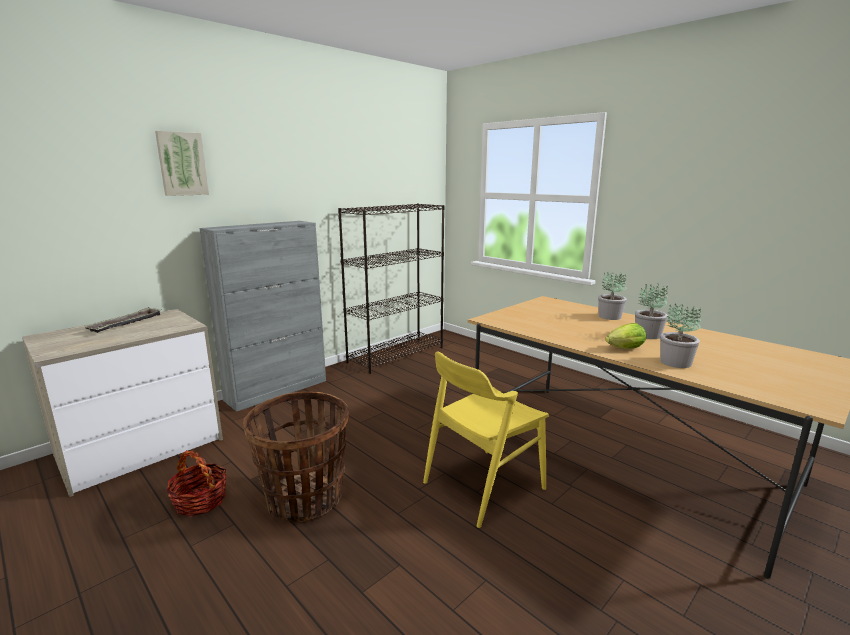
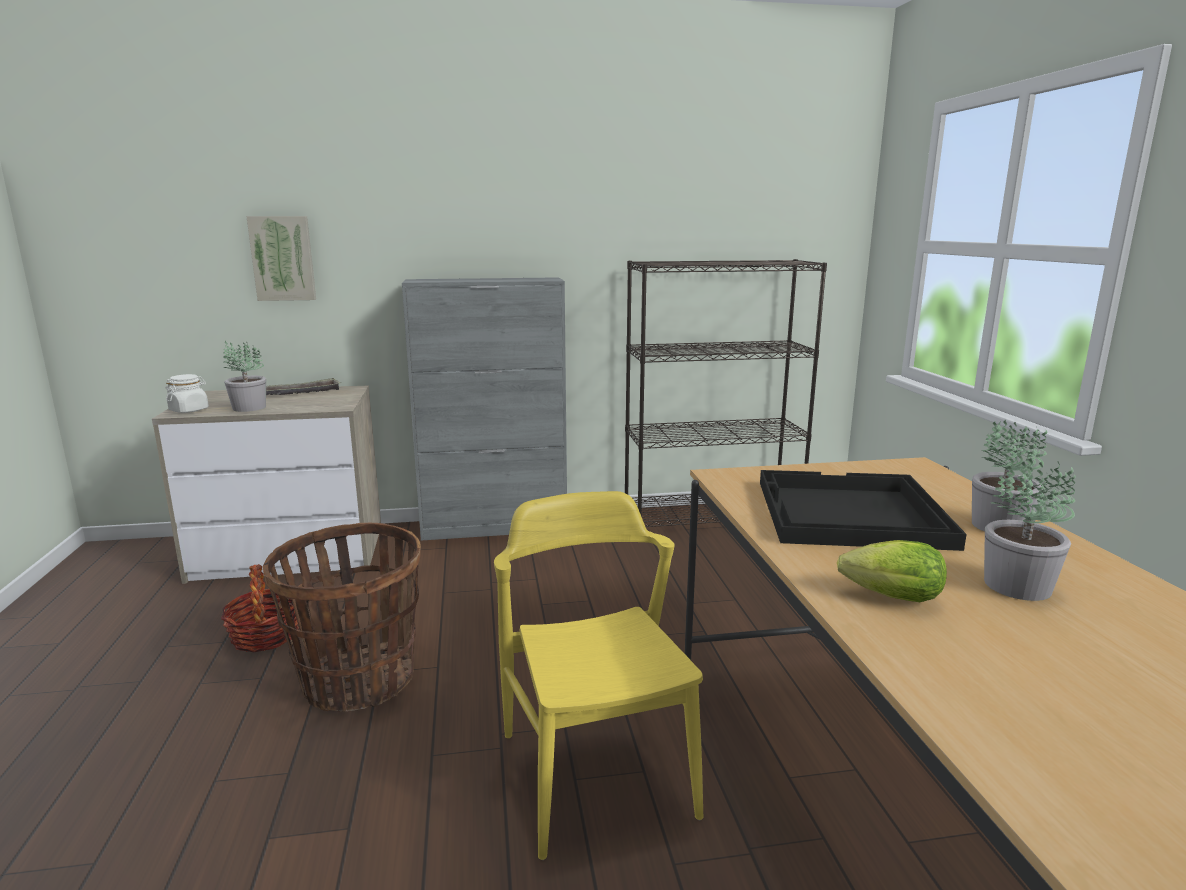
camera: 35 degrees right, 0 degrees up
(57, 350) = (189, 410): none -> white jar
(182, 164) = (390, 190): picture -> picture (283, 258)
(482, 485) = (596, 773): yellow chair -> yellow chair turned 75 degrees clockwise
(559, 323) = (848, 513): none -> black tray
(676, 363) = (961, 664): potted plant -> potted plant (248, 408)

